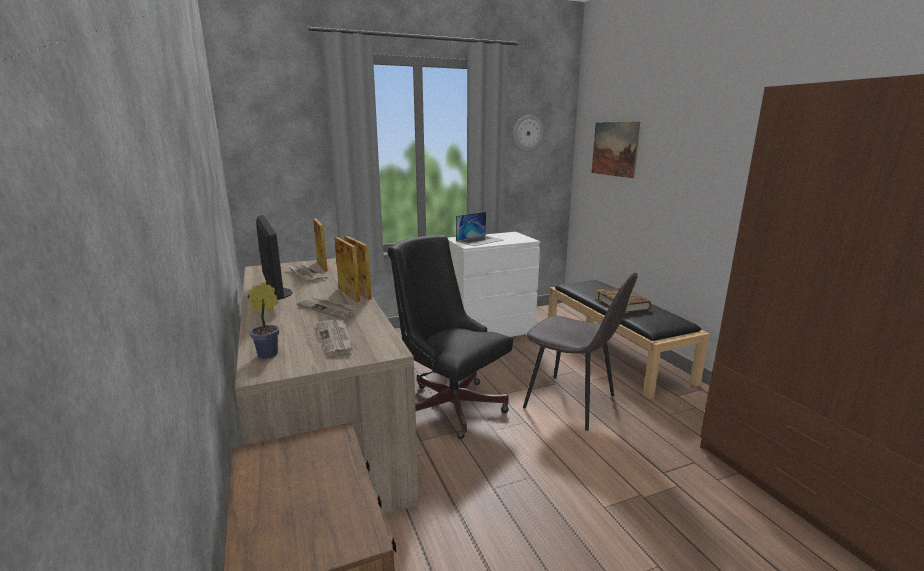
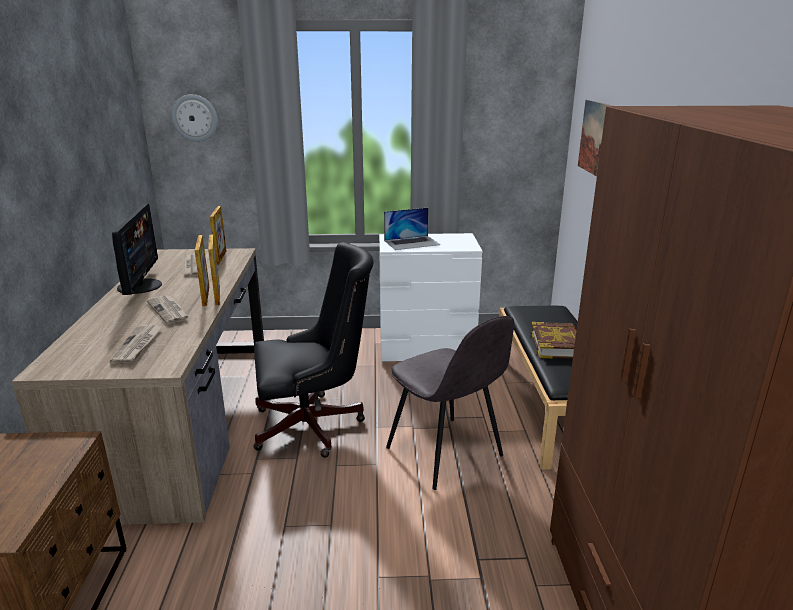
camera: 20 degrees right, 5 degrees up
(270, 354) = (71, 352): potted plant -> none
(449, 403) = (315, 425): black office chair -> black office chair turned 105 degrees clockwise
(527, 133) = (500, 110): wall clock -> wall clock (195, 118)

